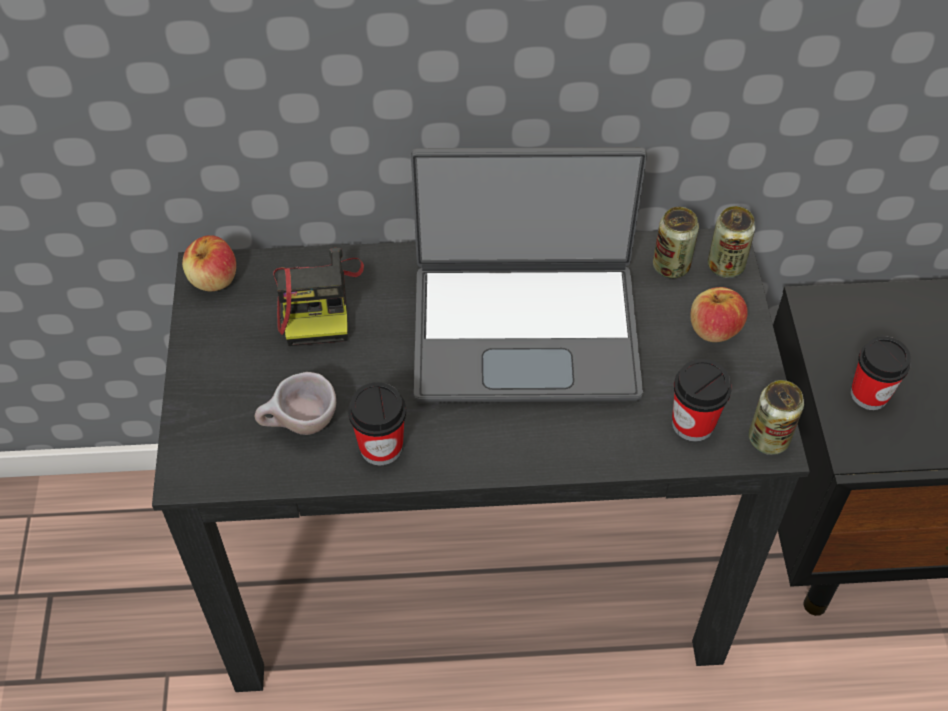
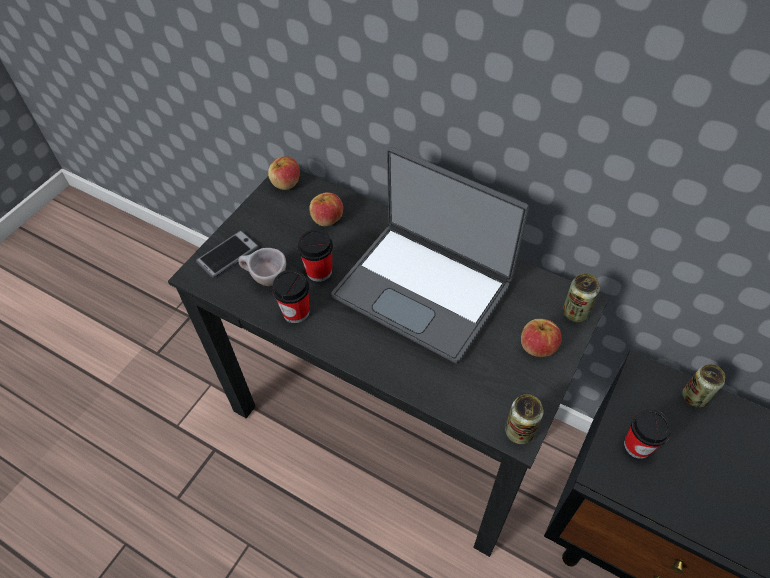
camera: 35 degrees right, 0 degrees up
(213, 422) = (228, 255): none -> phone
(318, 301) = (327, 219): camera -> apple
(671, 266) = (540, 296): can -> can (694, 397)
(693, 423) = (479, 395): cup -> cup (319, 271)

